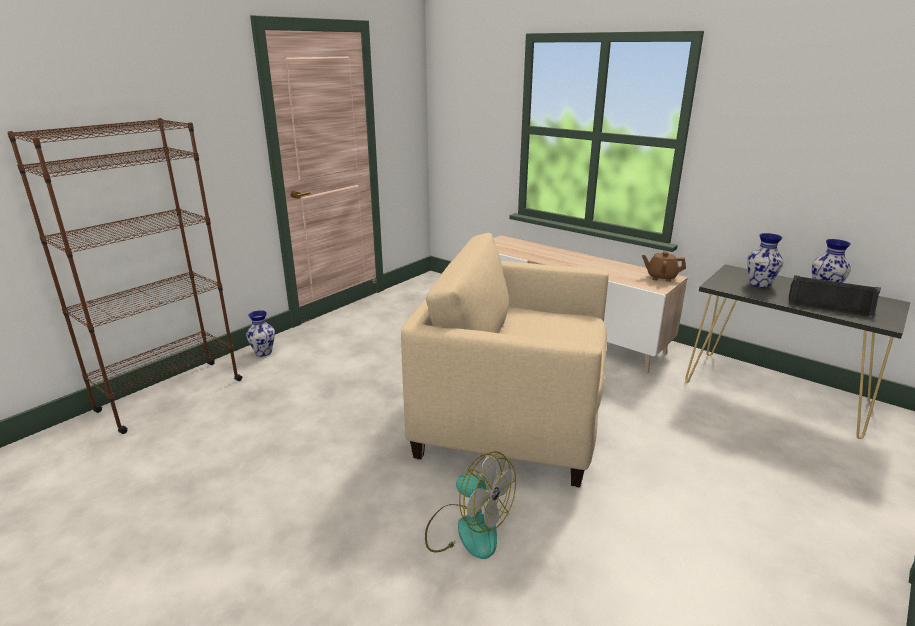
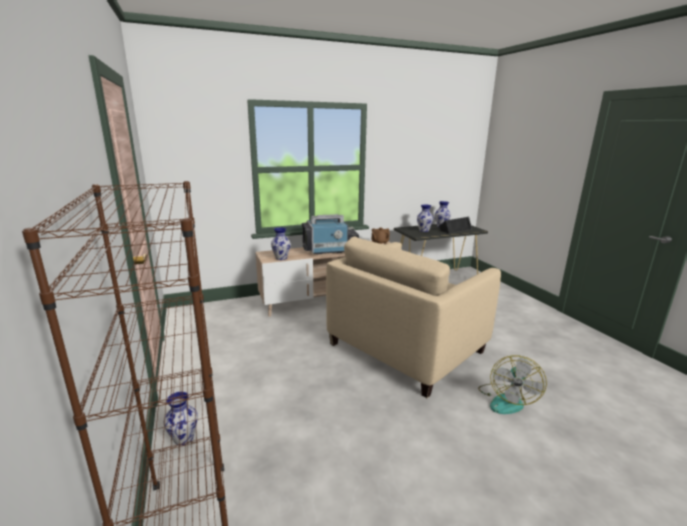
camera: 60 degrees left, 5 degrees down
(467, 529) = (506, 400): fan -> fan turned 135 degrees clockwise
(501, 249) = (281, 258): none -> vase
(572, 261) = (330, 250): none -> television

